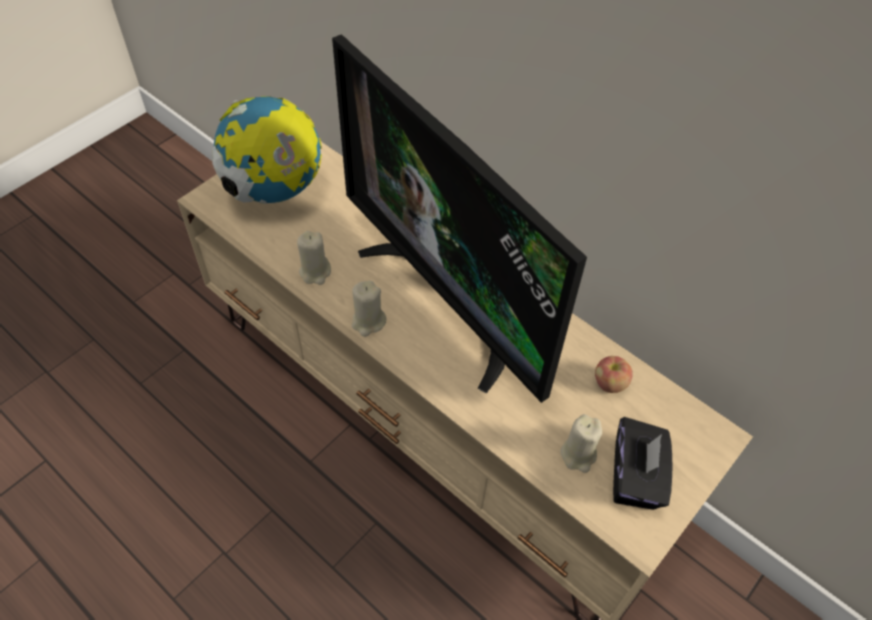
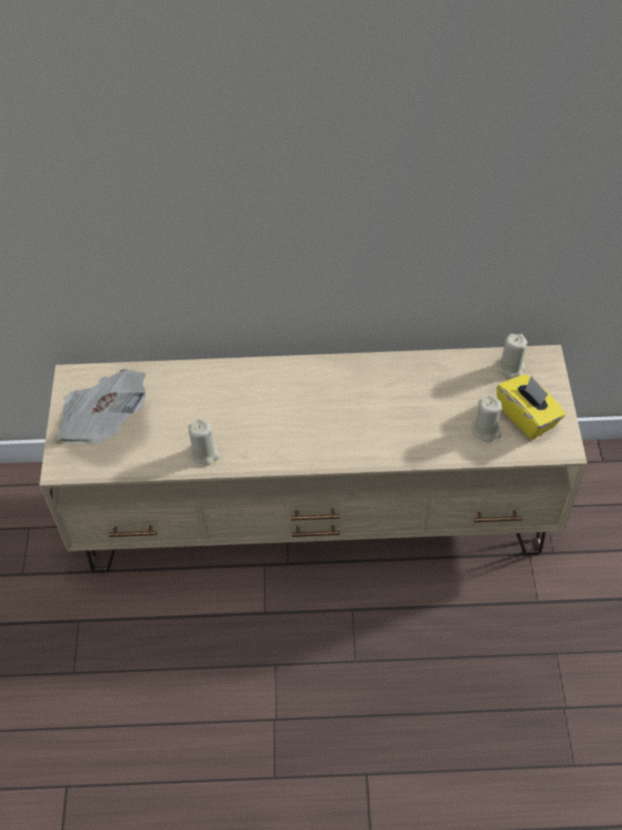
camera: 40 degrees left, 0 degrees up
(274, 189) = (104, 422): globe -> newspaper
(368, 322) = (278, 456): beige candle -> beige candle (511, 368)
(449, 300) = (312, 402): television -> none
(609, 383) = (459, 376): apple -> none
(636, 477) = (527, 417): black tissue box -> yellow tissue box

